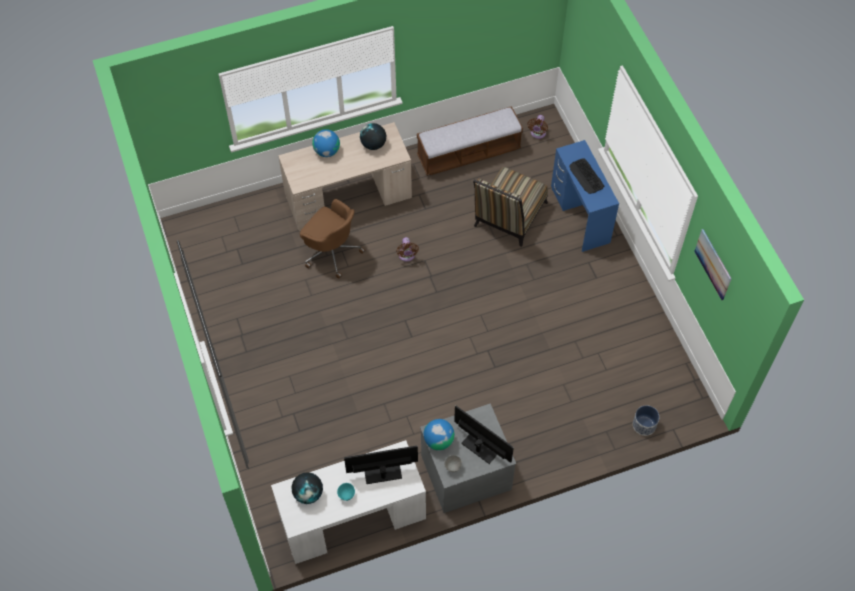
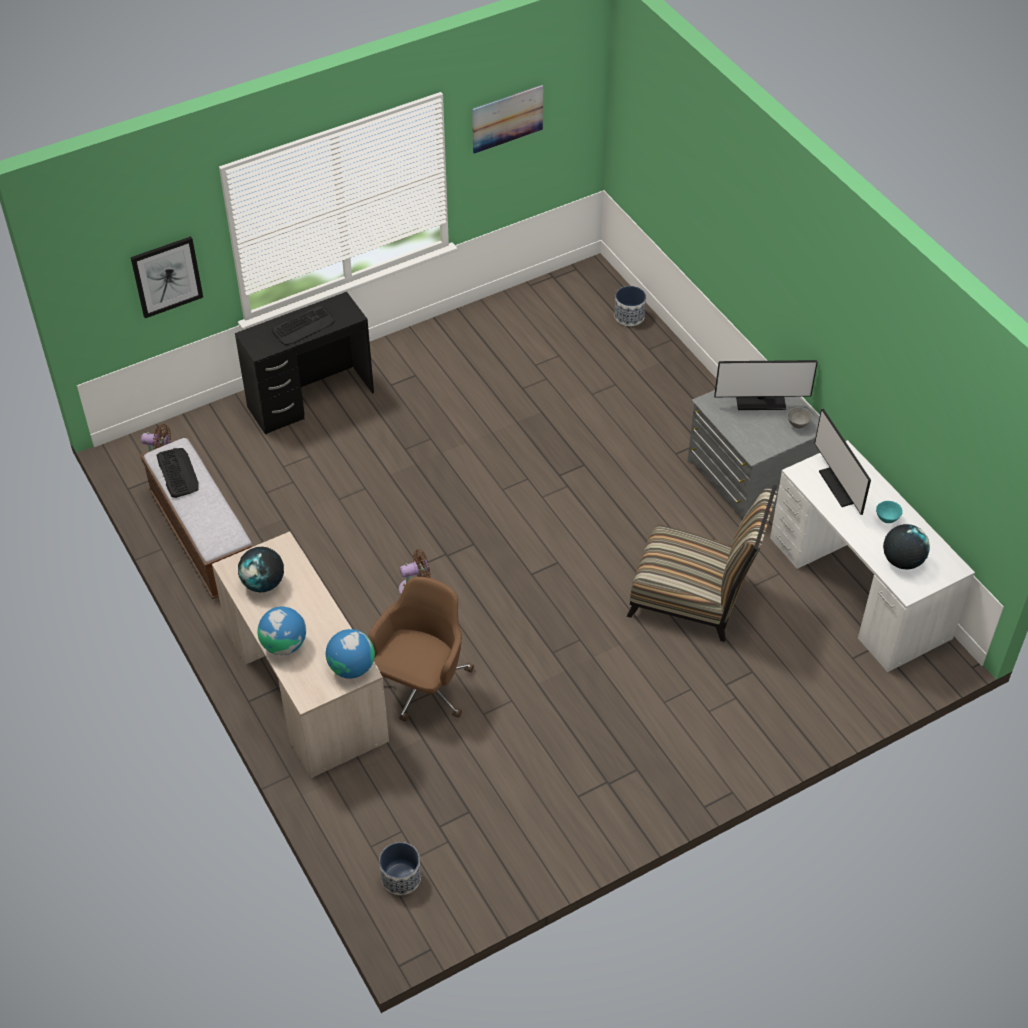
camera: 100 degrees left, 10 degrees down
(211, 227) = (400, 878): none -> planter
(438, 440) = (765, 443): globe -> globe (352, 667)
(480, 448) = (760, 402): monitor -> monitor turned 120 degrees counterclockwise
(490, 121) = (177, 472): none -> keyboard
(508, 218) = (325, 477): chair -> chair (695, 598)
(580, 215) = (310, 399): blue desk -> black desk
(592, 78) = (167, 276): none -> picture

